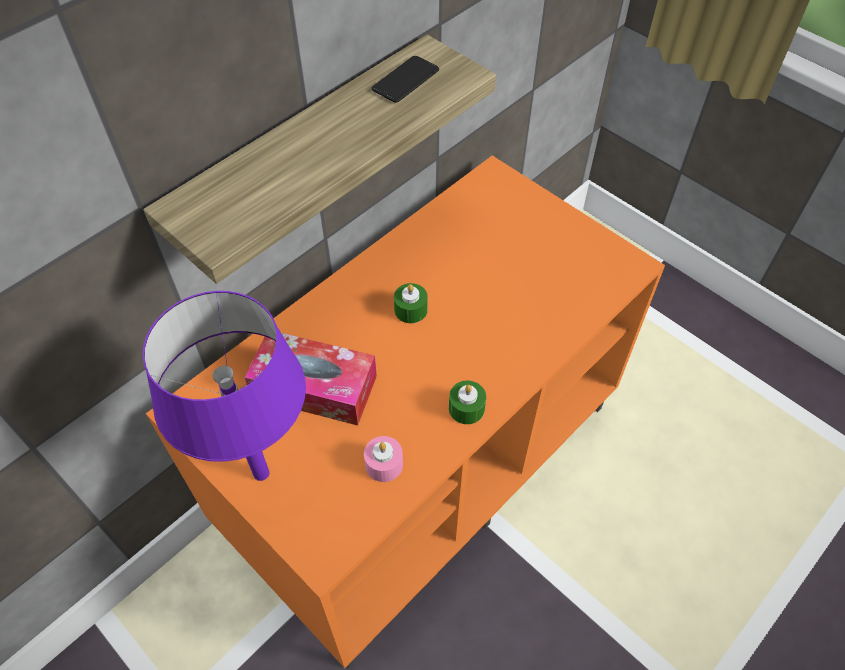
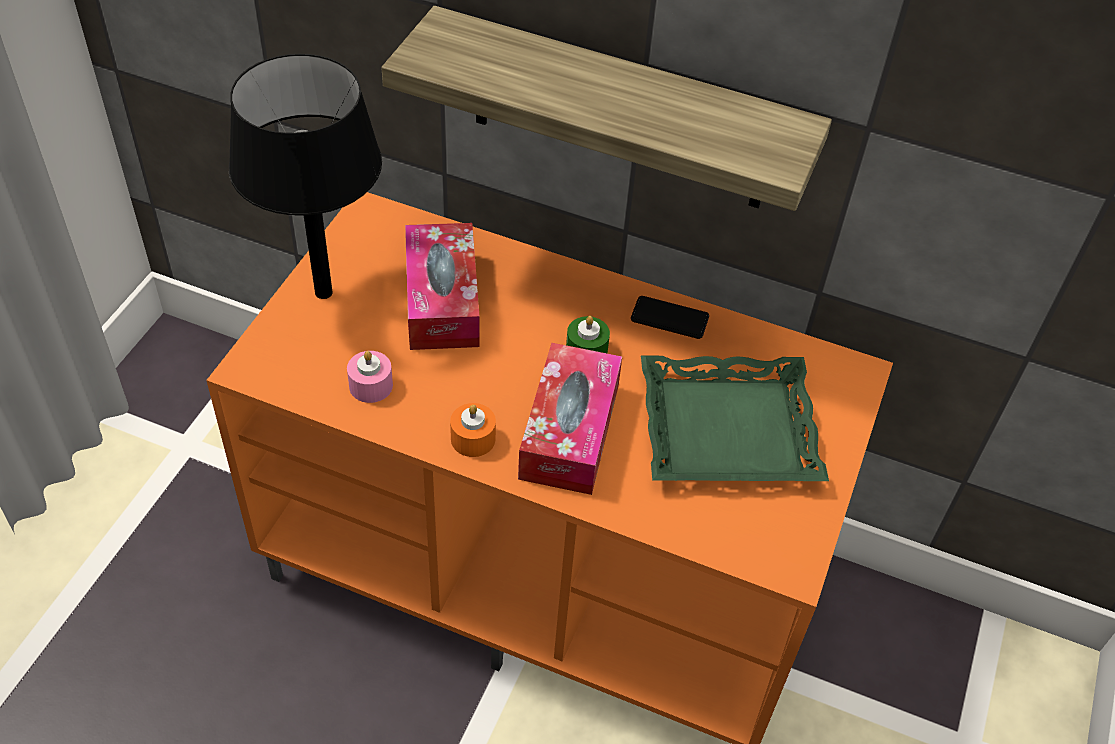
camera: 65 degrees right, 5 degrees down
(261, 474) = (323, 292): purple table lamp -> black table lamp
(405, 80) = (732, 121): phone -> phone (669, 318)
(466, 408) = (473, 439): green candle -> orange candle
(482, 345) = (569, 431): none -> tissue box
(514, 256) = (728, 428): none -> green tray

